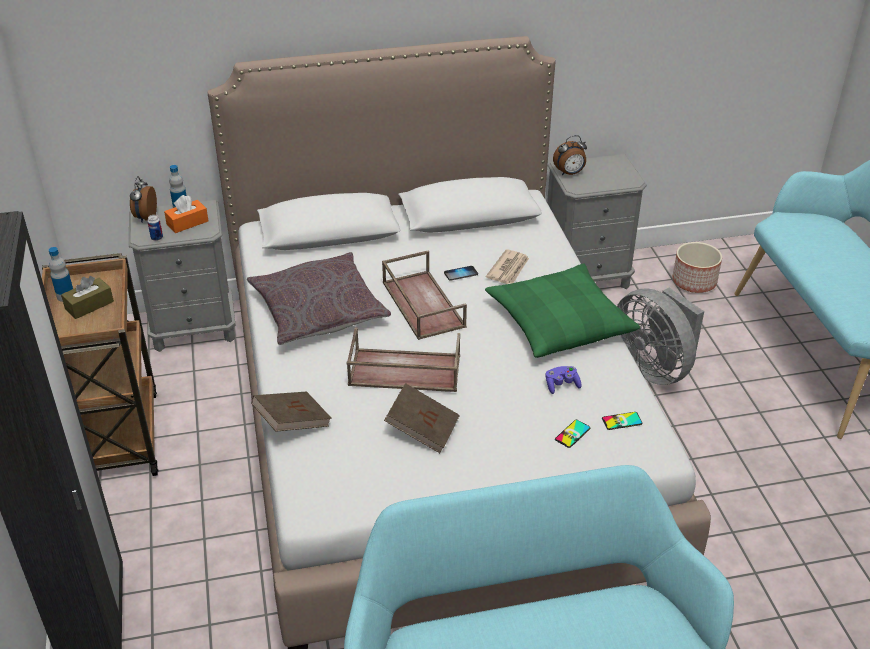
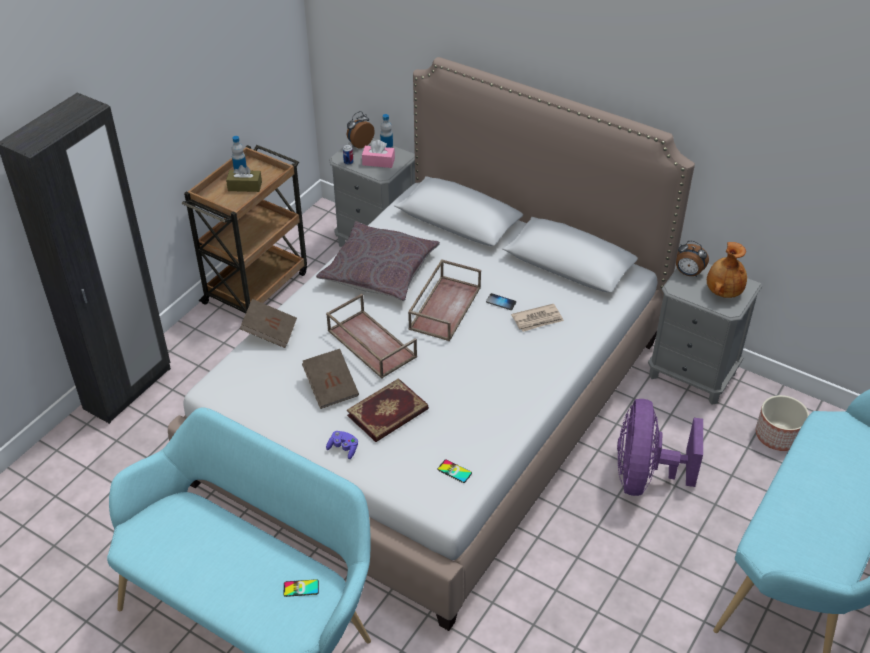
camera: 45 degrees right, 5 degrees up
(187, 223) = (378, 162): orange tissue box -> pink tissue box
(503, 415) = (388, 413): none -> book
(559, 322) = (515, 379): green pillow -> none
(561, 385) = (452, 421): purple game controller -> purple game controller (343, 448)
(572, 434) = (411, 455): phone -> phone (301, 588)
(610, 172) = (723, 291): none -> brown vase
(654, 367) = (645, 476): grey fan -> purple fan

